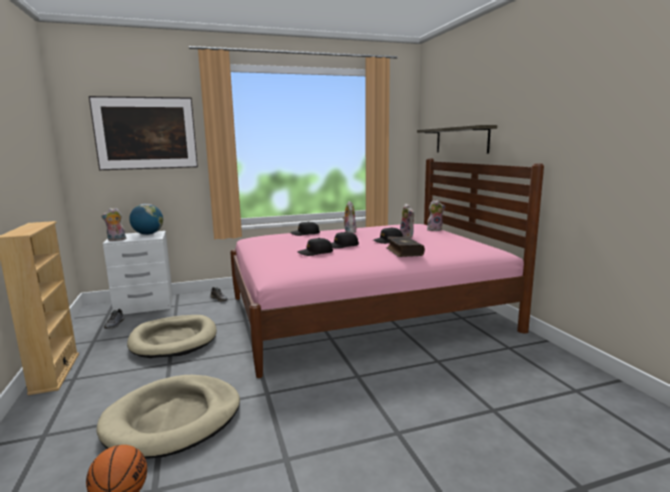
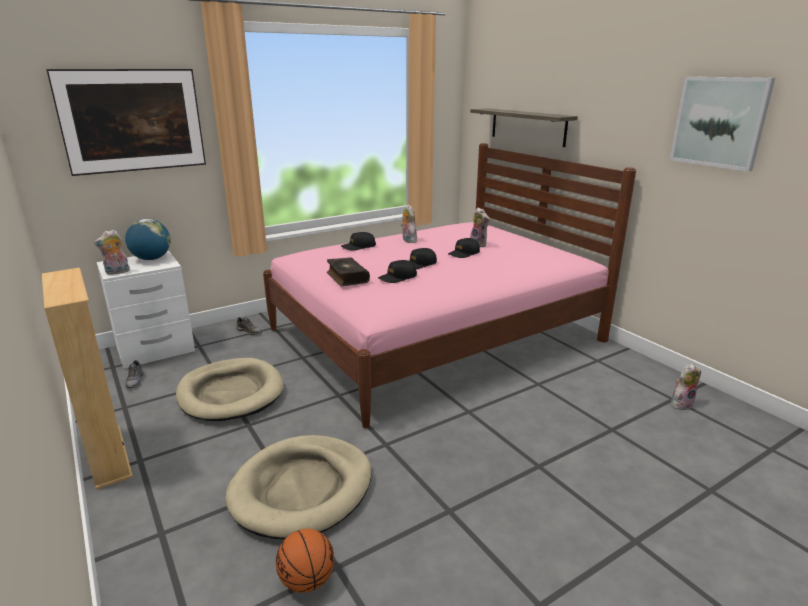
camera: 15 degrees left, 10 degrees up
(403, 252) = (493, 270): book -> book (346, 278)
(434, 229) = (499, 231): plush toy -> plush toy (681, 404)
(614, 110) = (719, 122): none -> picture

